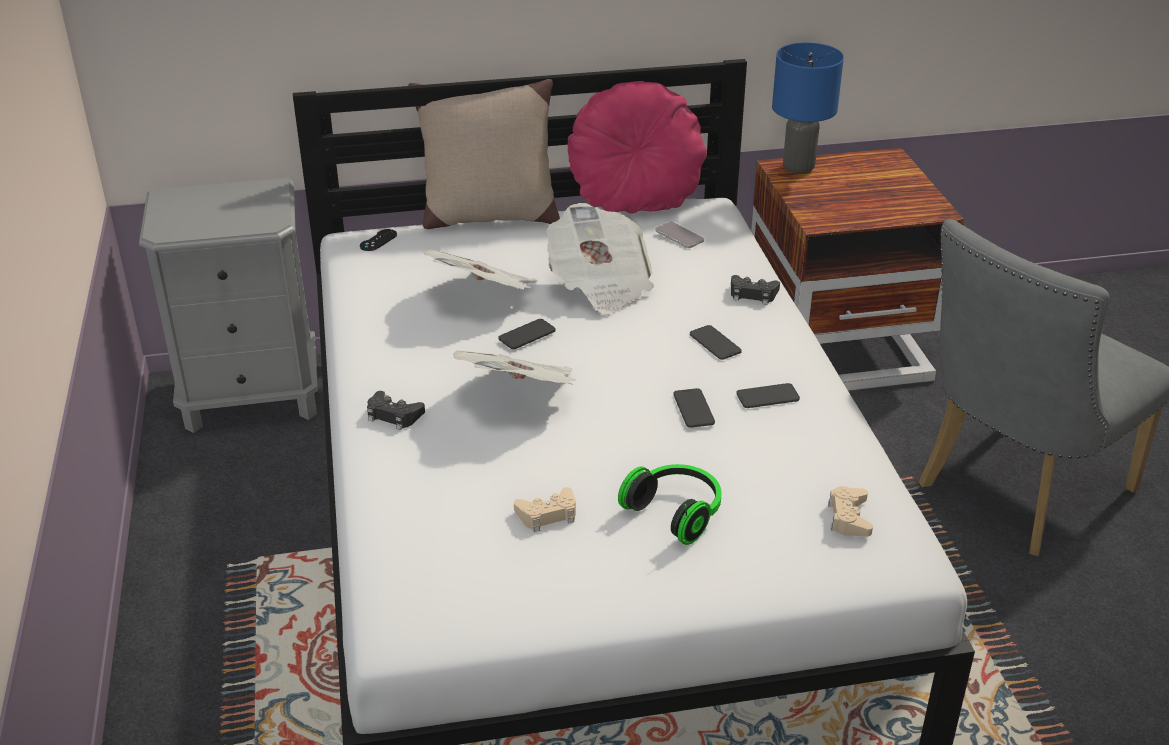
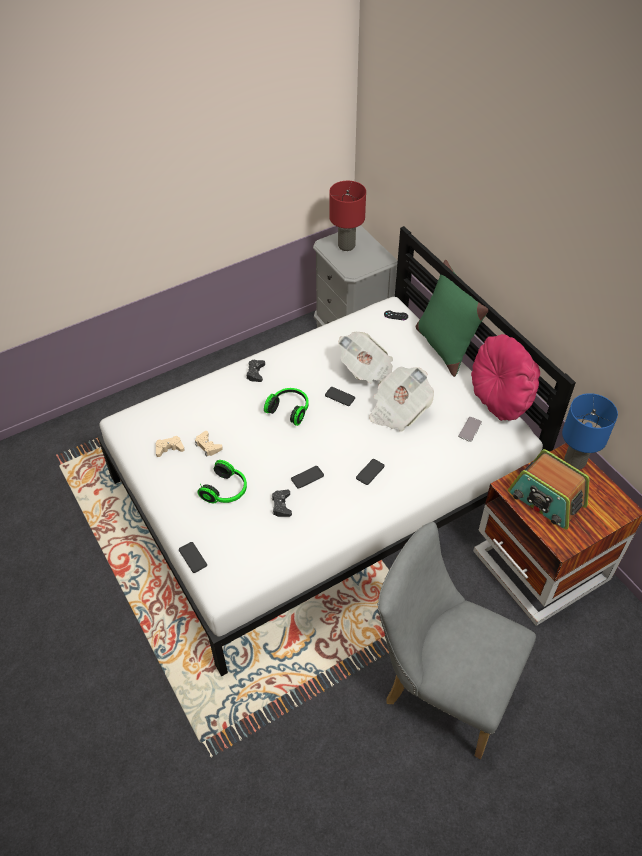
camera: 70 degrees right, 15 degrees up
(197, 212) = (347, 246): none -> red table lamp
(488, 217) = (444, 347): beige pillow -> green pillow
(521, 394) = (289, 410): newspaper -> headphones
(753, 294) = (428, 477): black game controller -> black game controller (281, 505)
(767, 396) = (332, 505): phone -> phone (192, 557)
(849, 517) = (245, 558): beige game controller -> beige game controller (169, 448)
(854, 202) = (546, 499): none -> radio

